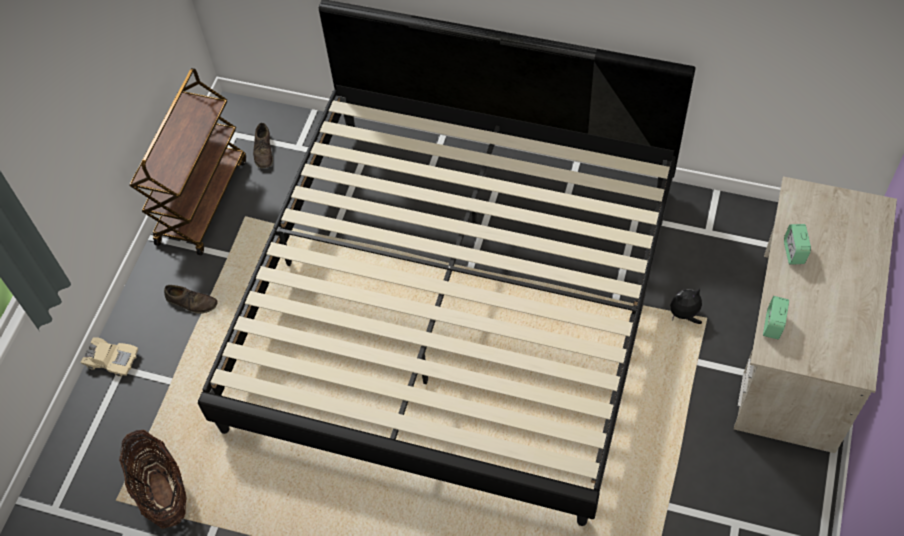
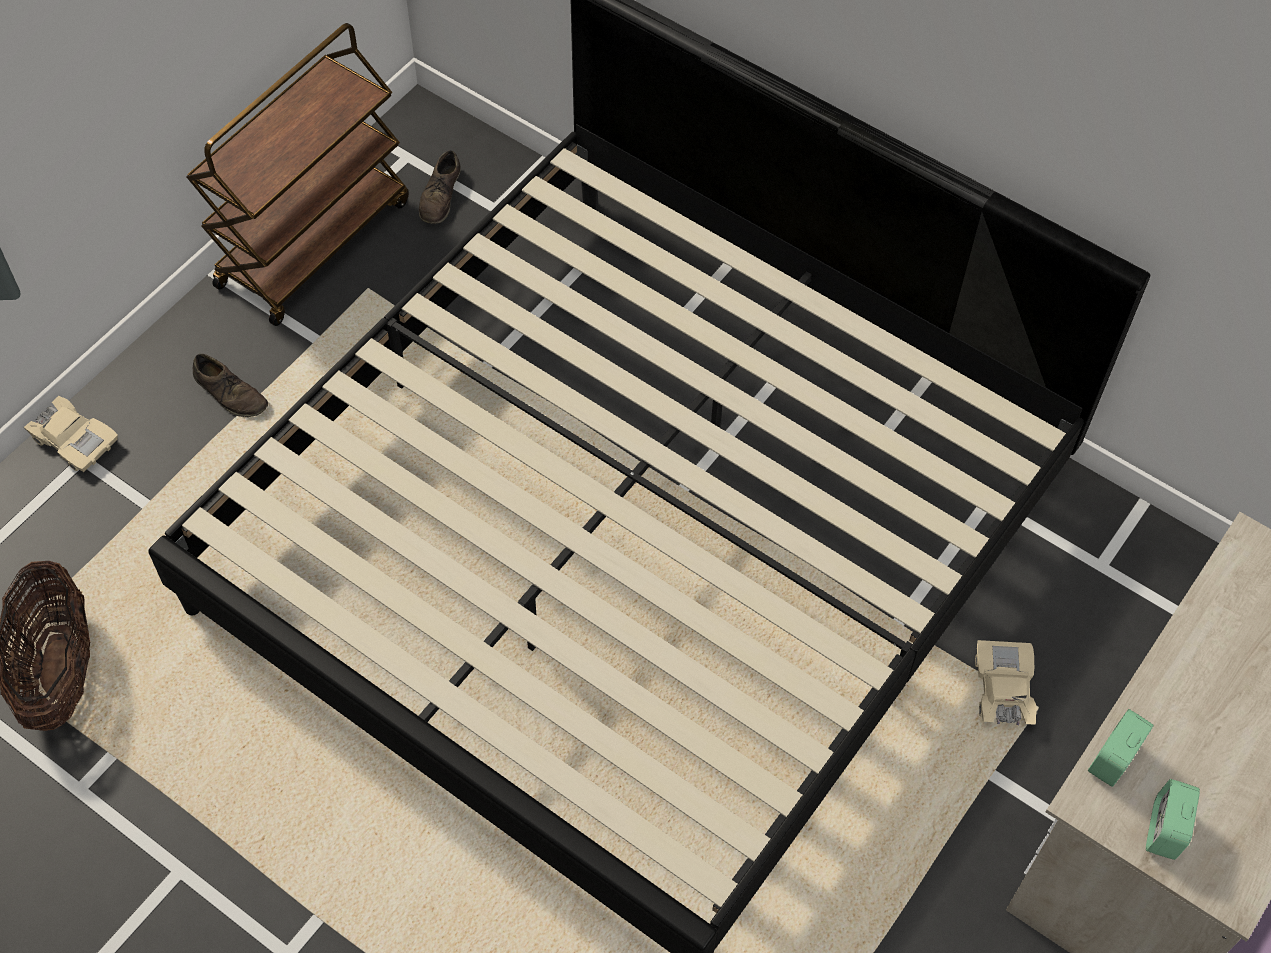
camera: 15 degrees right, 0 degrees up
(684, 315) = (1003, 689): plush toy -> beige toy car
(794, 252) = (1204, 647): alarm clock -> alarm clock (1164, 830)

